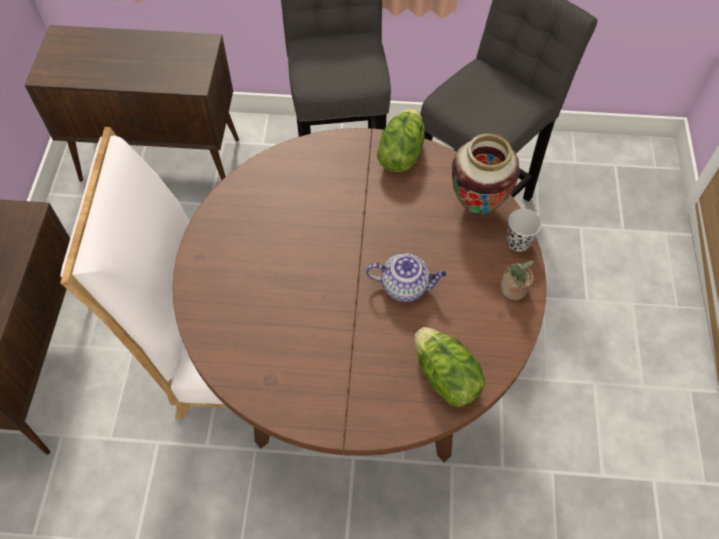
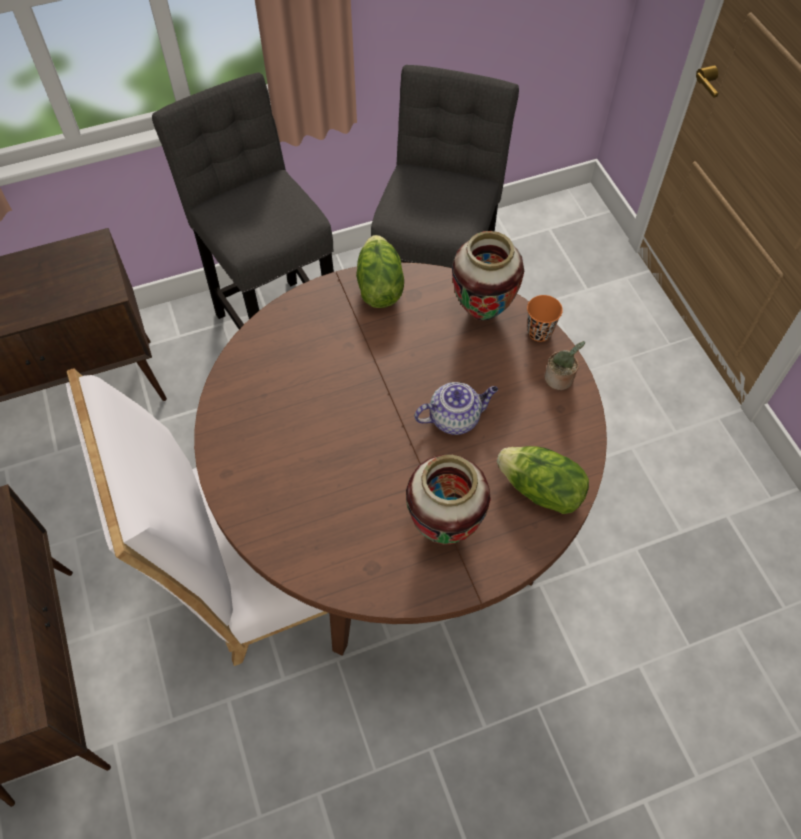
camera: 25 degrees left, 0 degrees up
(346, 374) = (445, 528): none -> vase
(518, 242) = (539, 332): black cup -> orange cup

